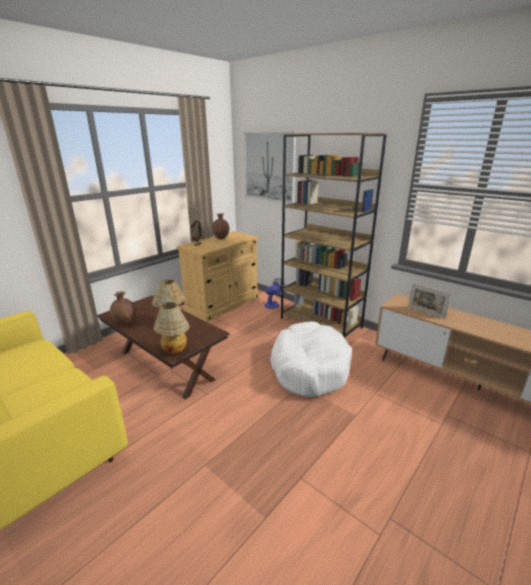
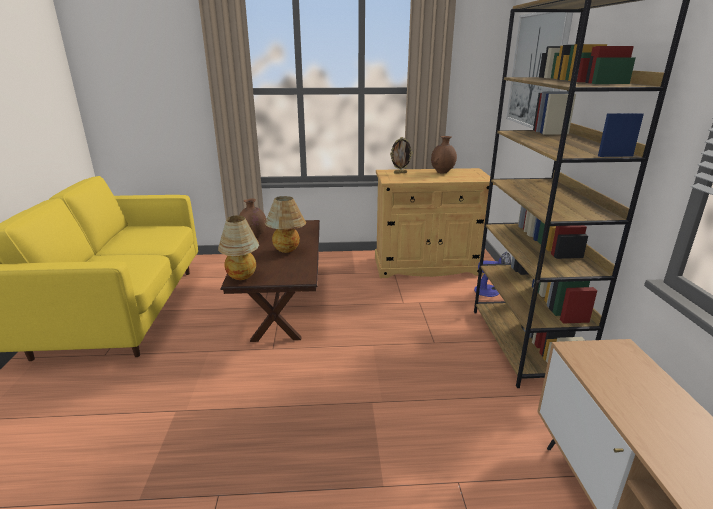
camera: 45 degrees right, 0 degrees up
(309, 367) = (417, 389): white dog bed -> none
(426, 312) = (627, 394): picture frame -> none

